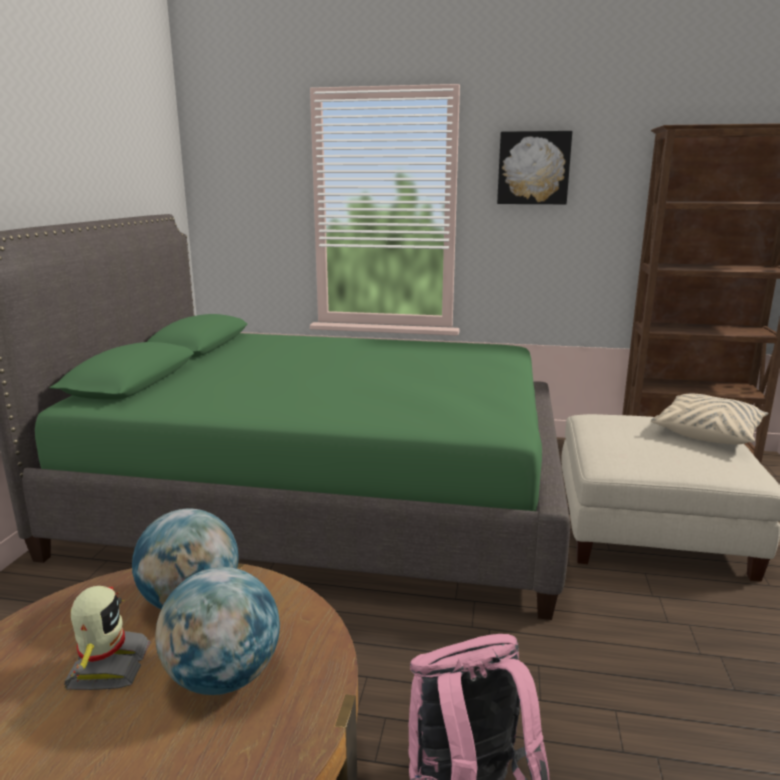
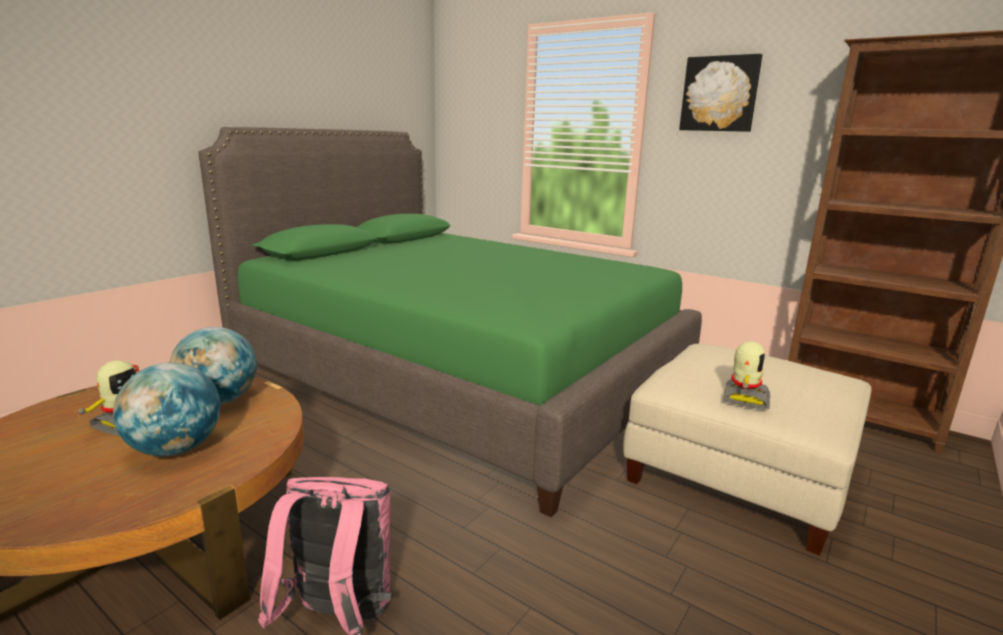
camera: 25 degrees right, 0 degrees up
(677, 461) = (744, 398): none -> toy robot
(707, 433) = (821, 383): beige pillow -> none

